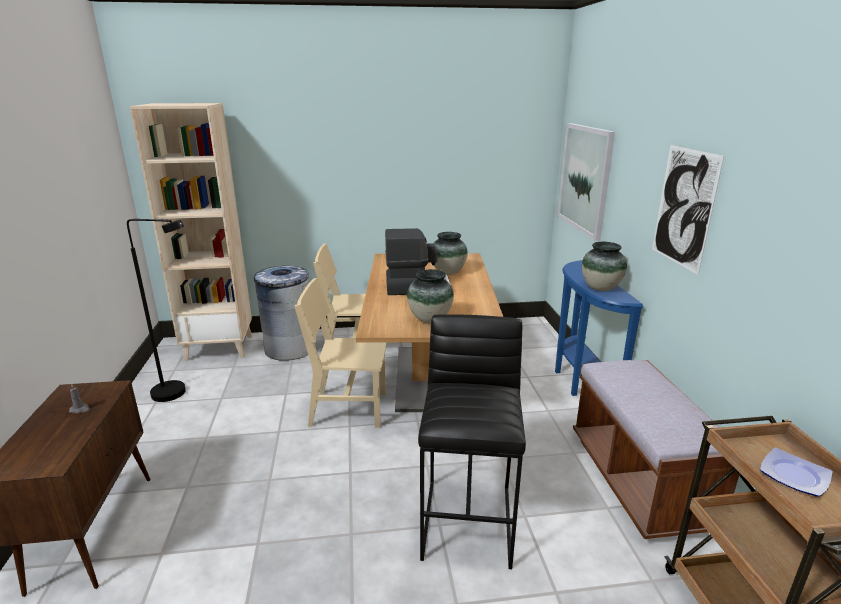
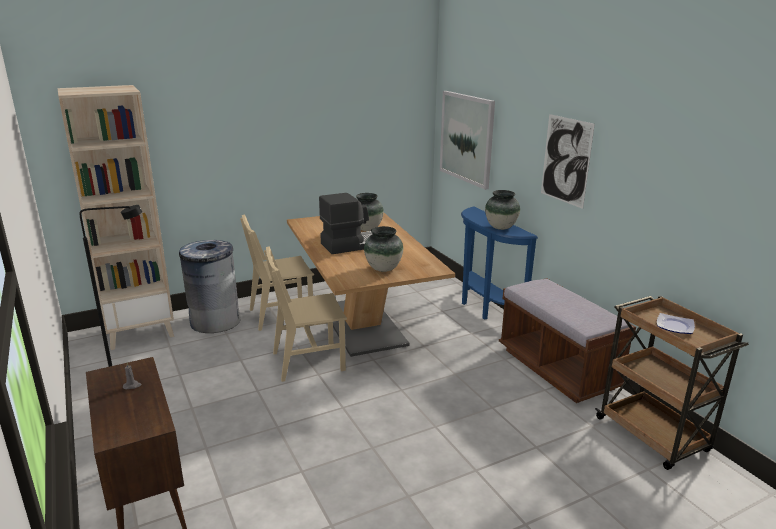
camera: 20 degrees left, 0 degrees up
(468, 521) = (455, 419): black stool -> none

